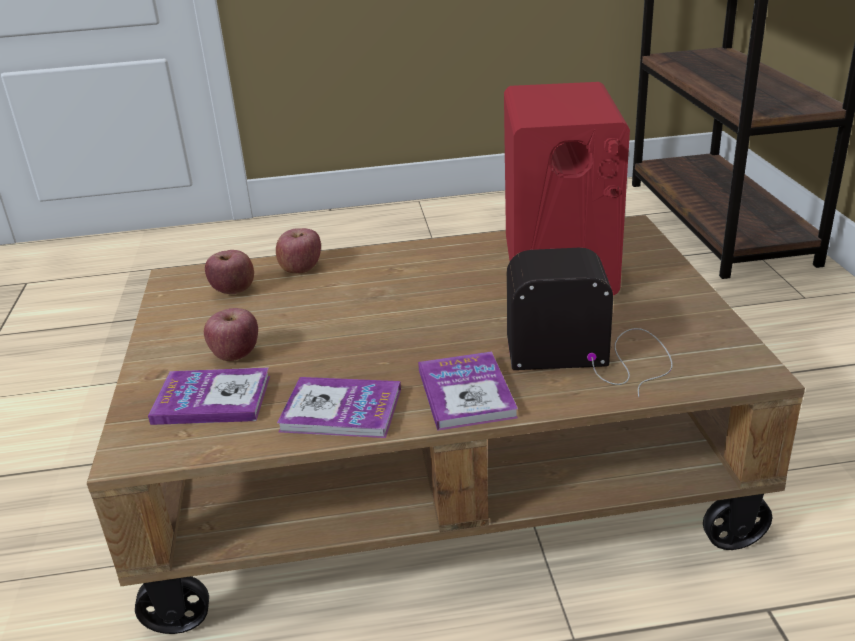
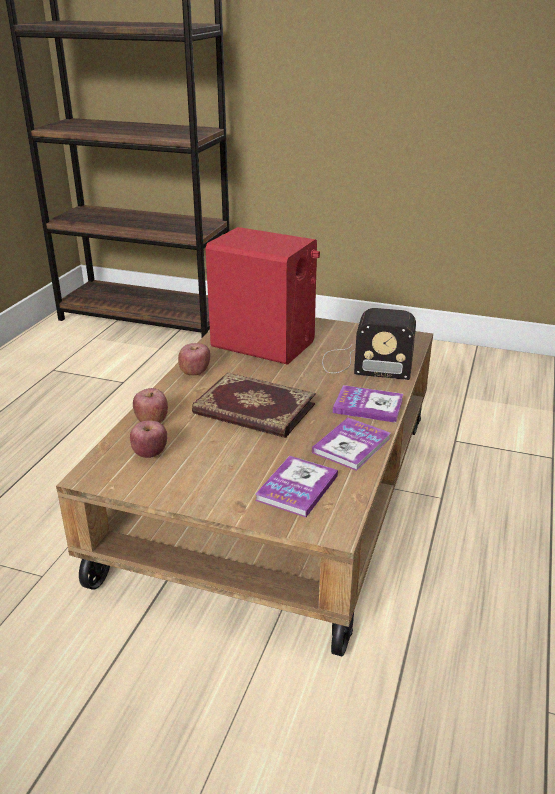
camera: 65 degrees left, 0 degrees up
(235, 354) = (248, 469): apple -> apple (195, 372)
(375, 315) = (253, 410): none -> book
(593, 354) = (363, 364): radio -> radio turned 105 degrees counterclockwise

